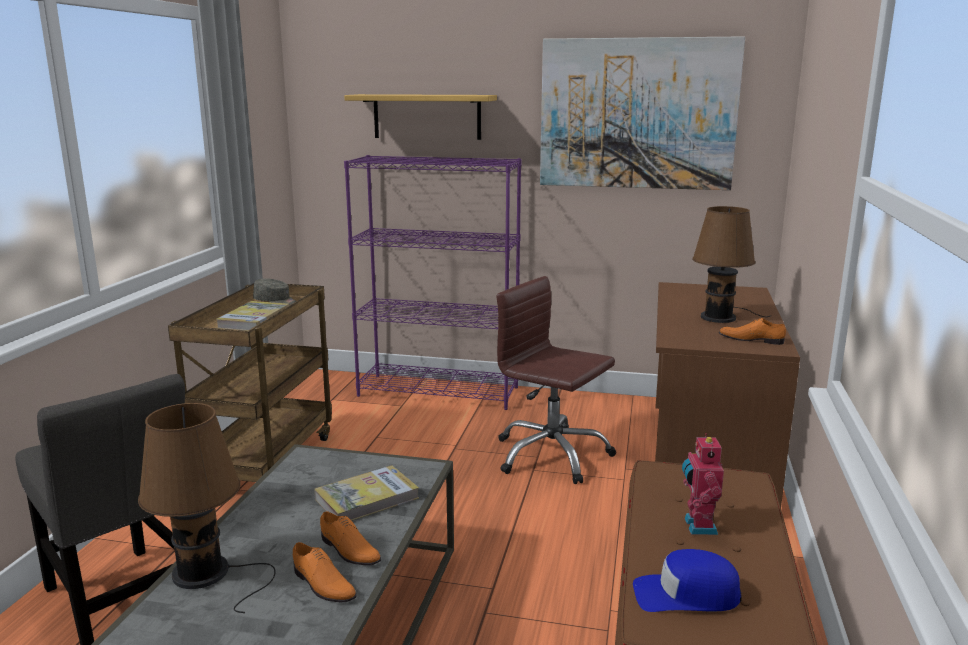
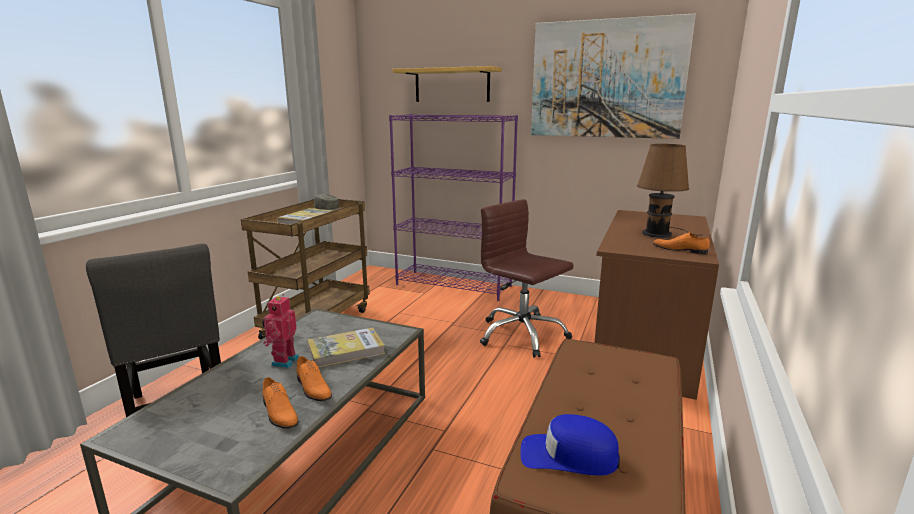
camera: 10 degrees right, 0 degrees up
(206, 574) = (200, 395): brown table lamp -> none
(698, 526) = (599, 396): toy robot -> toy robot (283, 361)

